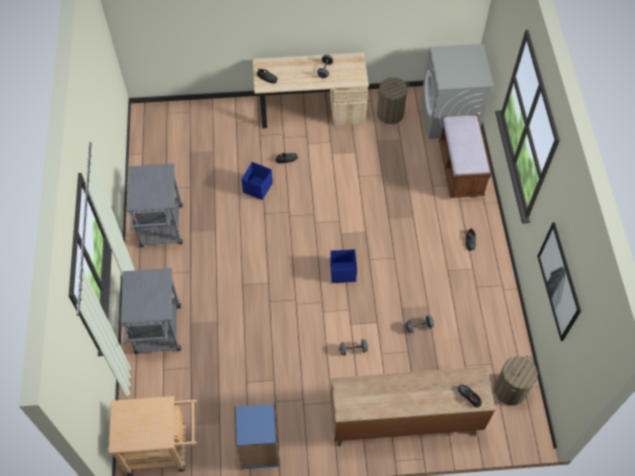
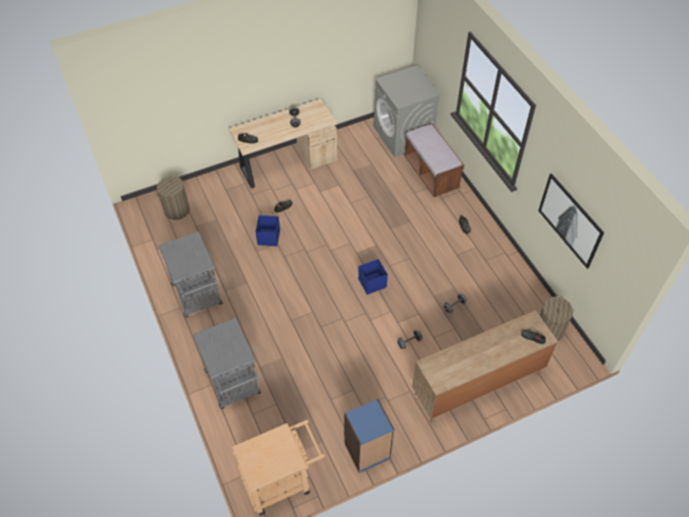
camera: 20 degrees left, 5 degrees down
(390, 114) = (354, 147): laundry basket -> laundry basket (177, 210)

